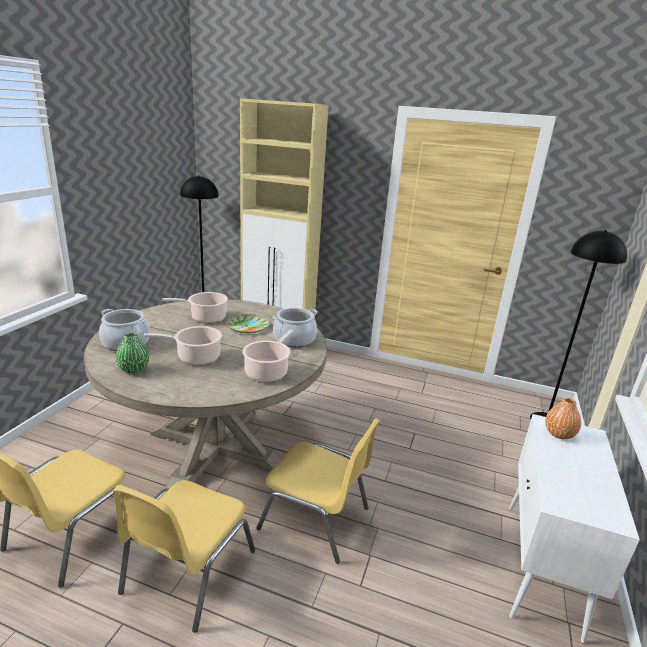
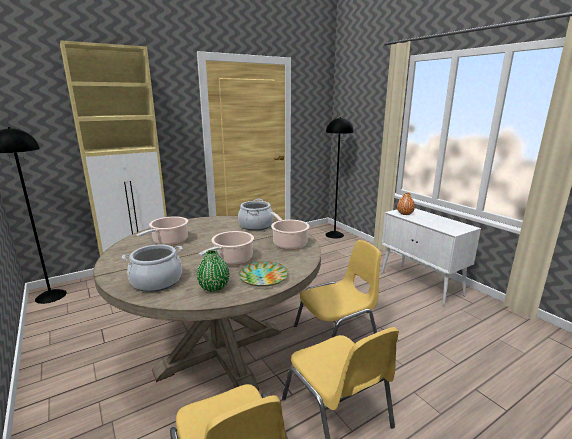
camera: 50 degrees left, 5 degrees down
(247, 326) = (211, 233): plate -> plate (263, 277)

